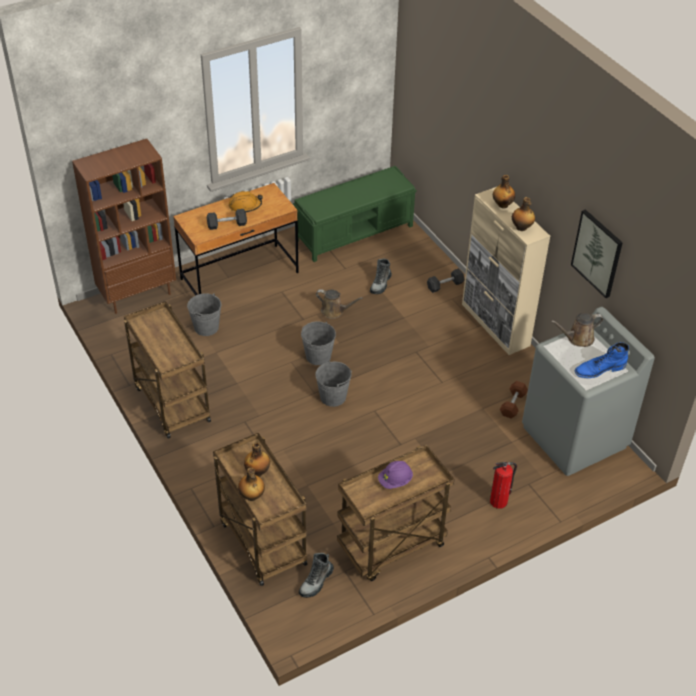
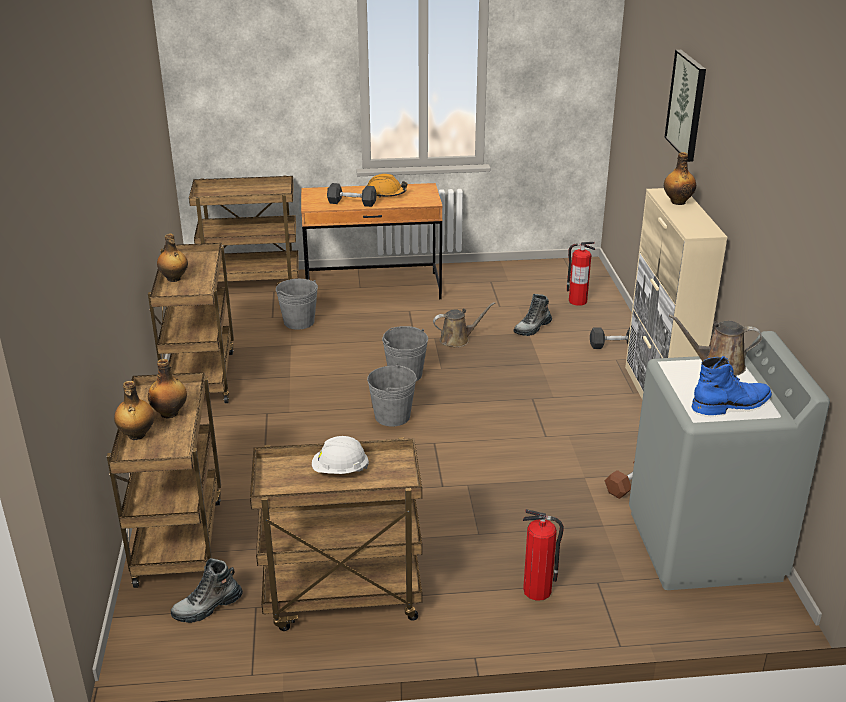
camera: 25 degrees right, 15 degrees down
(138, 294) = (252, 281): brown bookcase -> brown cart
(334, 311) = (457, 340): brown watering can -> brown watering can turned 60 degrees counterclockwise
(355, 232) = (534, 280): green bench -> none
(395, 481) = (340, 470): purple hard hat -> white hard hat
(397, 247) = (577, 301): none -> fire extinguisher
(521, 228) = (689, 223): bottle -> bottle (174, 279)
(597, 253) = (776, 242): picture -> picture (687, 105)
(599, 369) = (731, 404): blue boot -> blue boot turned 150 degrees clockwise

